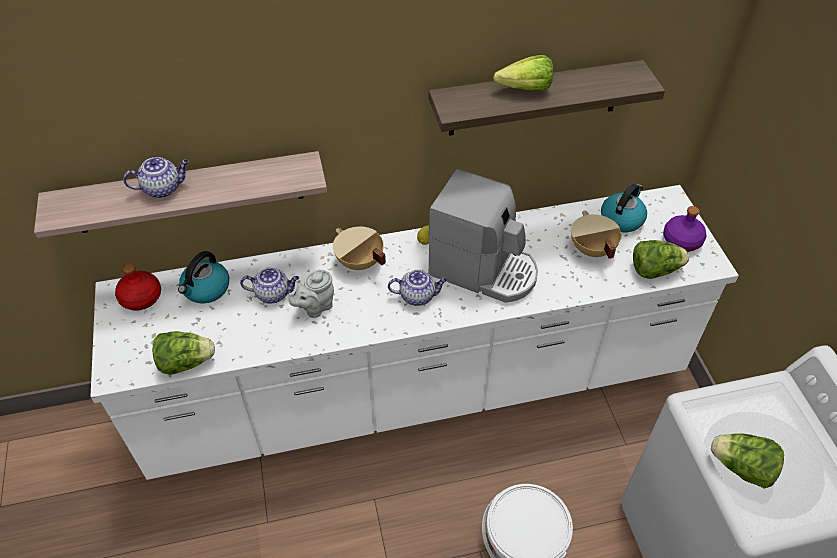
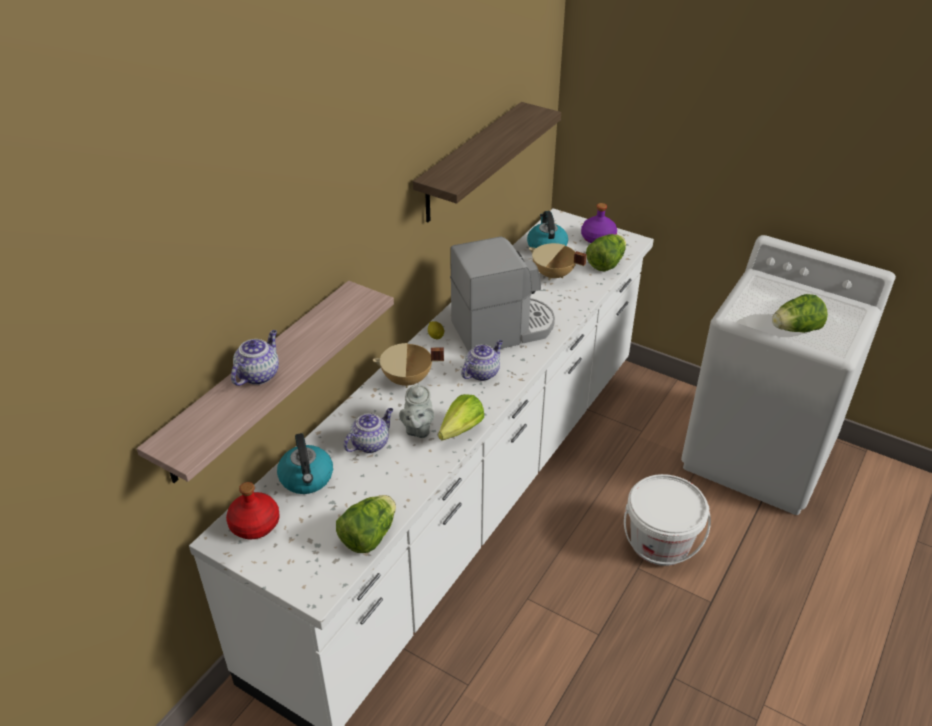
camera: 45 degrees left, 10 degrees down
(520, 89) = (474, 151): lettuce -> lettuce (457, 432)

